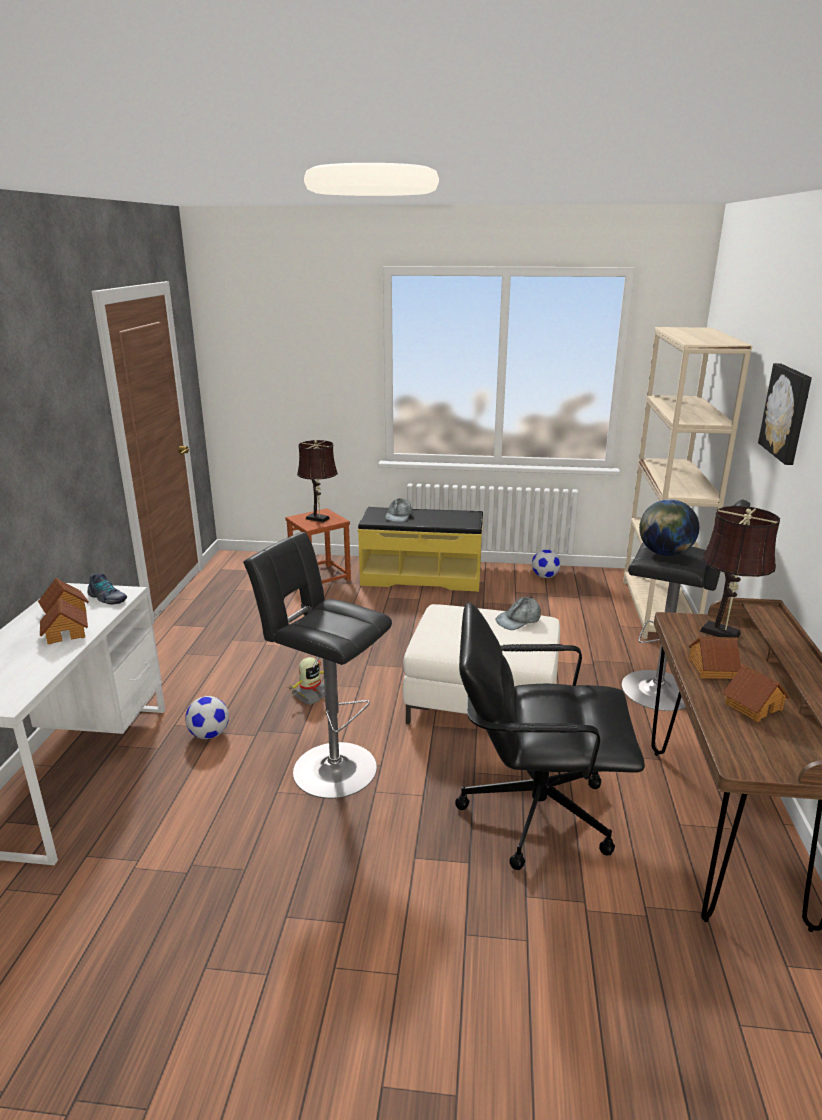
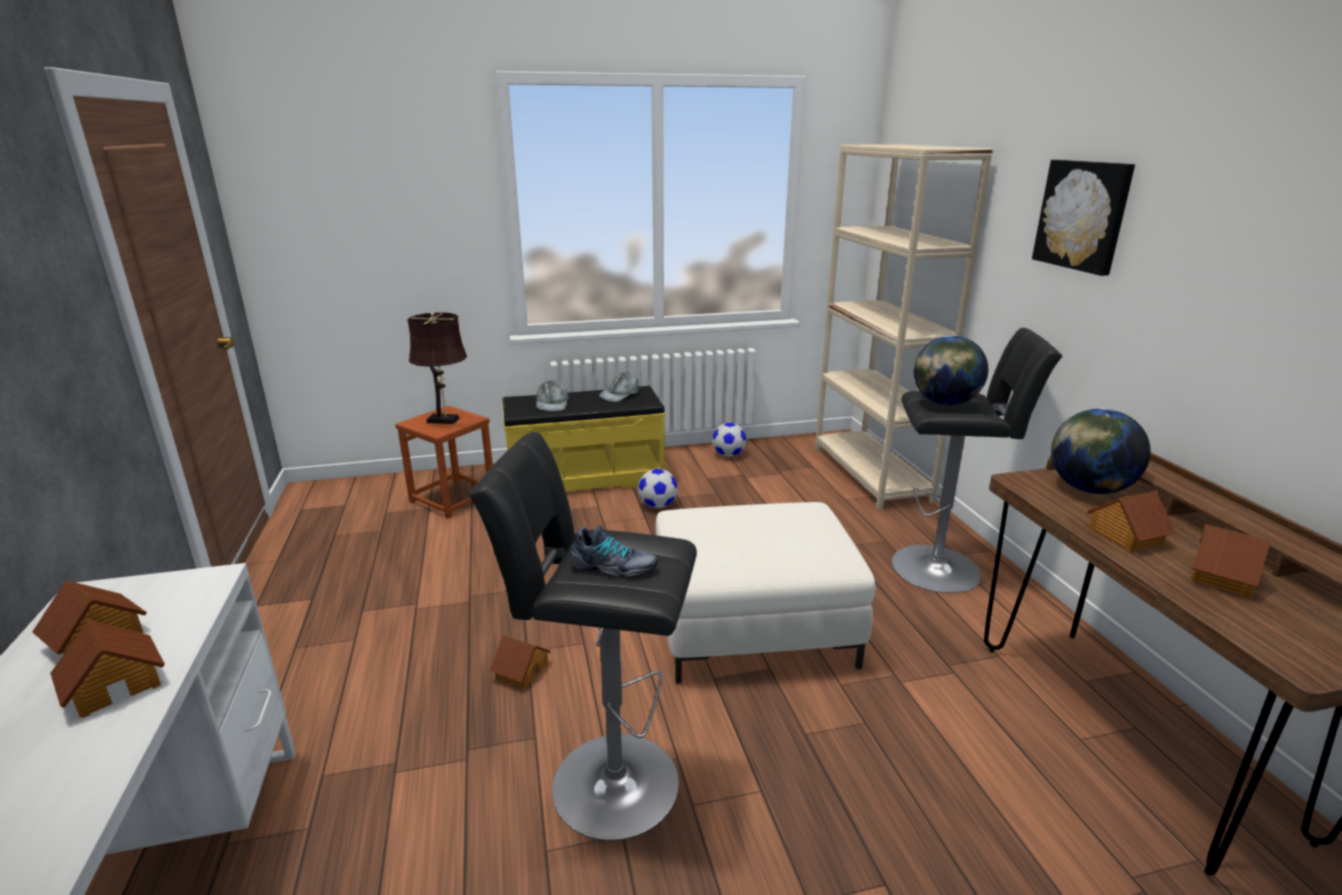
camera: 20 degrees left, 0 degrees up
(107, 598) = (176, 597): shoe -> shoe (613, 568)
(209, 734) = (390, 778): football -> football (658, 505)
(311, 694) = (521, 670): toy robot -> toy house
(519, 619) = (788, 512): grey cap -> grey cap (620, 394)
(535, 811) = (914, 772): black office chair -> none
(724, 634) = (1088, 489): brown table lamp -> globe

